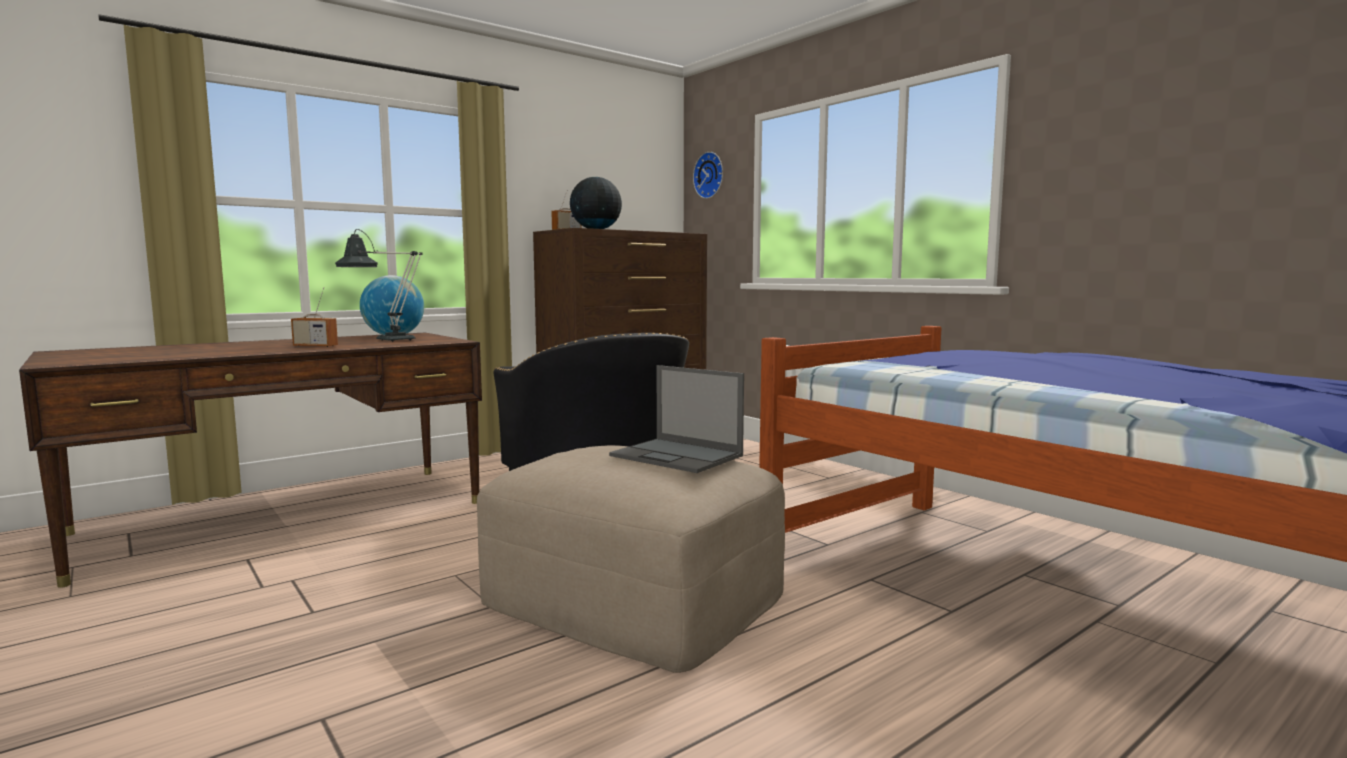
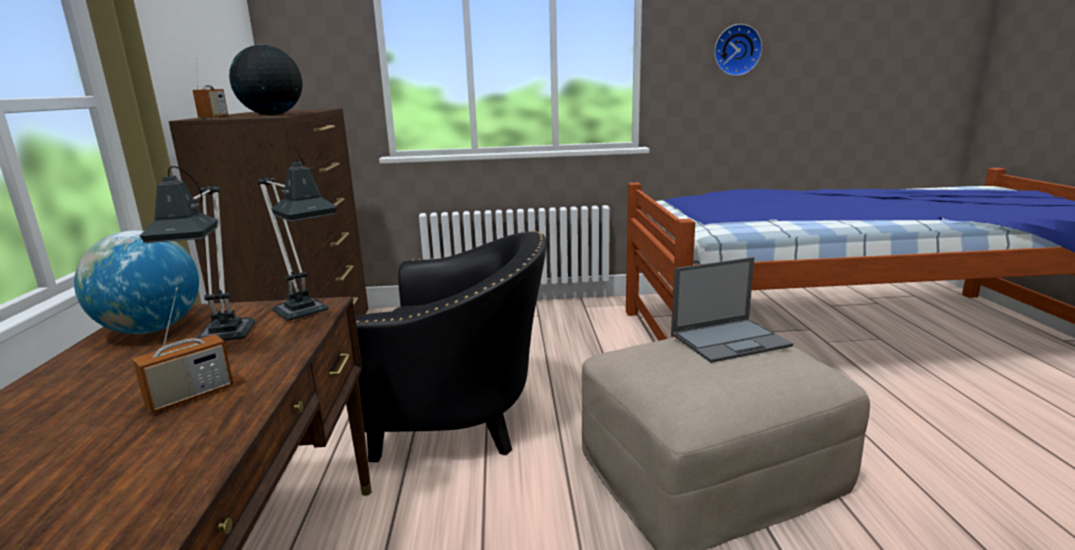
camera: 55 degrees left, 10 degrees up
(436, 342) = (306, 315): none -> table lamp
(710, 175) = (305, 38): wall clock -> wall clock (736, 50)

